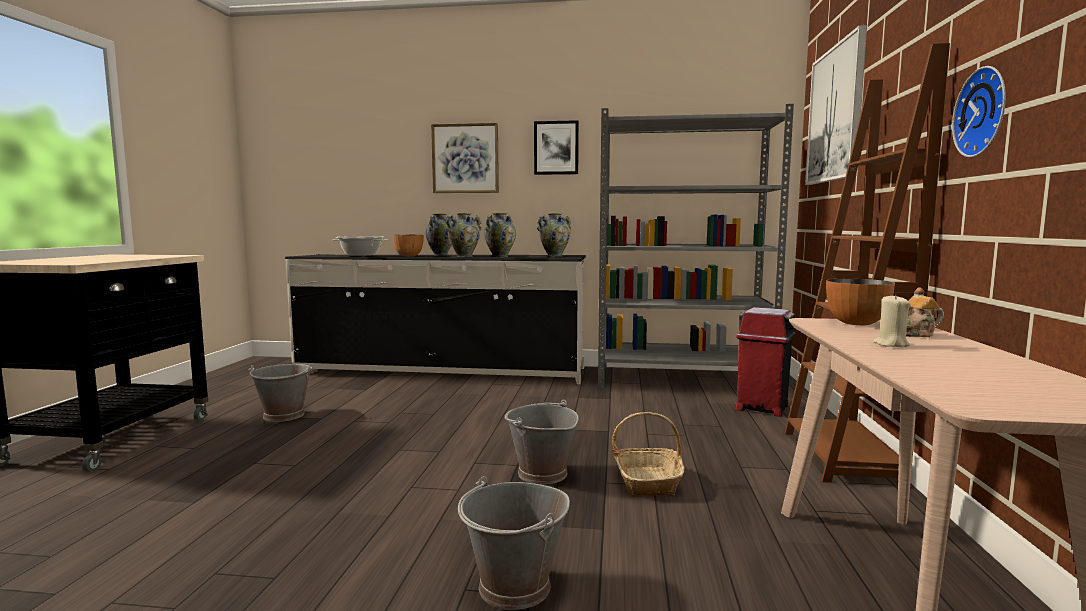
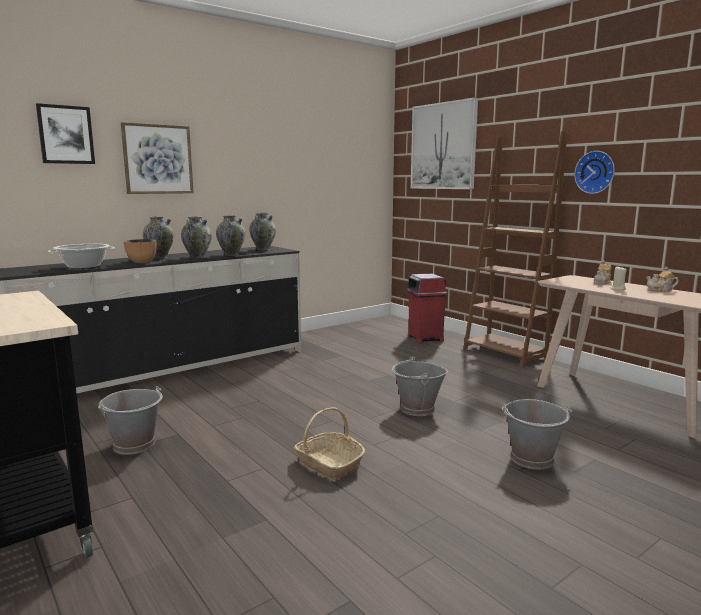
camera: 45 degrees left, 5 degrees up
(556, 148) = (240, 153): picture -> picture (66, 135)
(647, 481) = (467, 393): basket -> basket (328, 464)
(681, 380) = (352, 333): grey bookcase -> none
(856, 323) = (567, 280): bowl -> none
(990, 361) = (660, 290): none -> teapot

